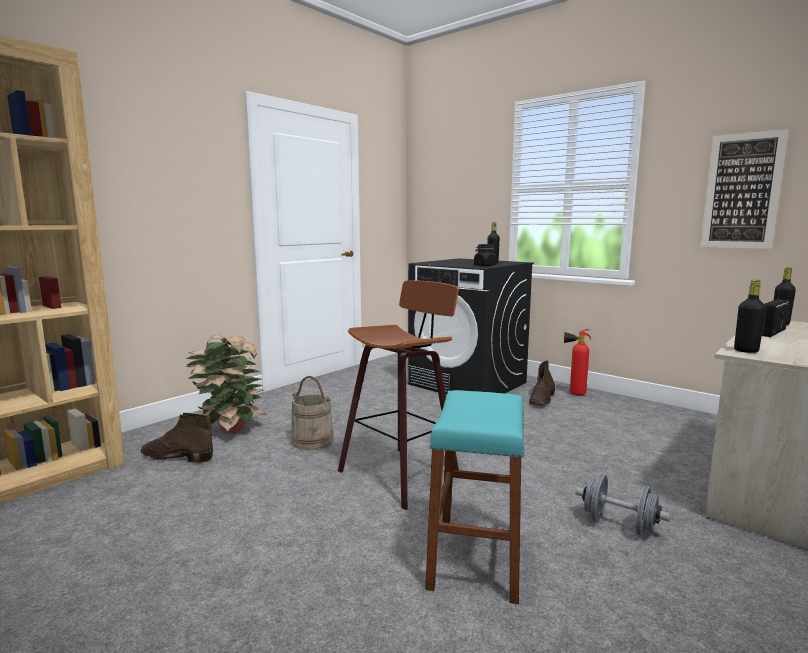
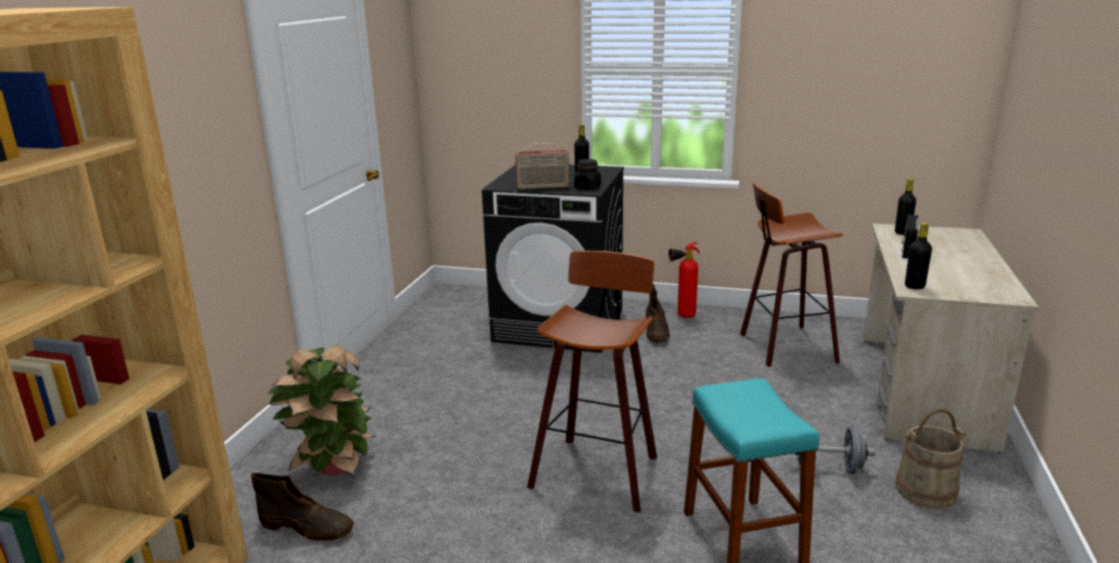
camera: 25 degrees left, 10 degrees up
(176, 456) = (307, 527): brown boot -> brown boot turned 150 degrees counterclockwise
(312, 441) = (457, 456): beige bucket -> beige bucket (925, 490)
(451, 264) = (542, 187): none -> radio
(652, 428) = (784, 347): none -> stool
(741, 191) = (848, 85): picture -> none

